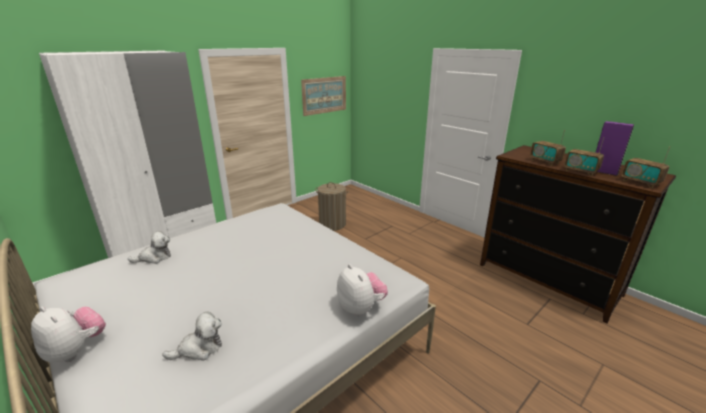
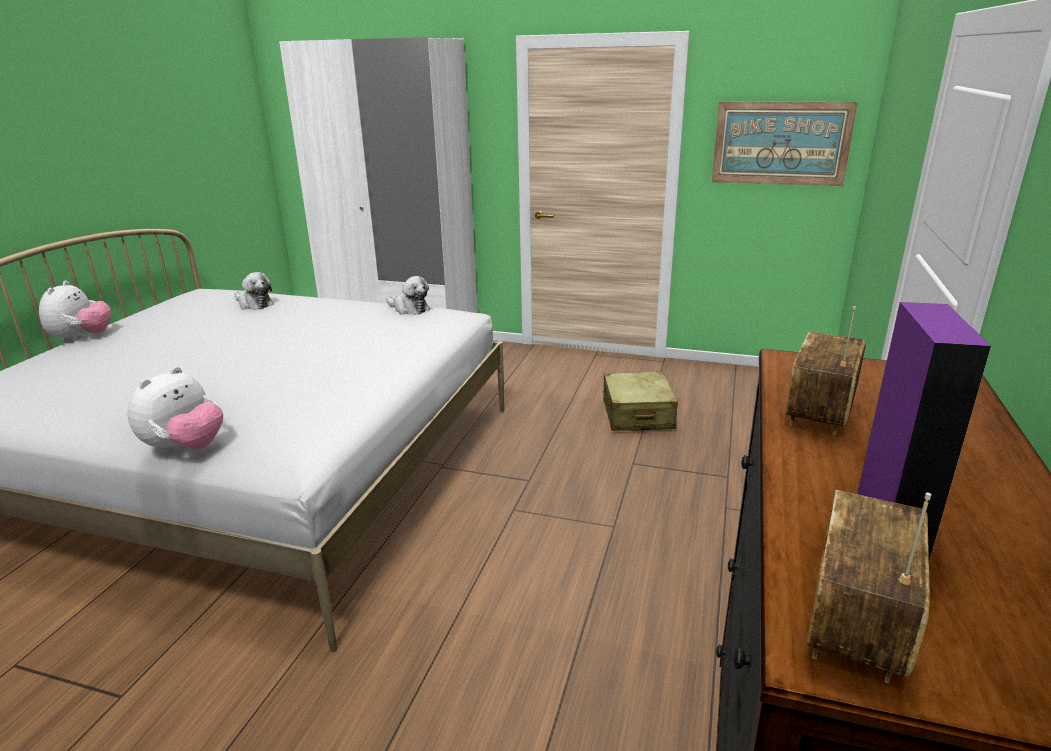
camera: 60 degrees right, 0 degrees up
(199, 348) = (80, 381): plush toy -> plush toy (409, 309)
(332, 224) = (637, 414): laundry basket -> beige suitcase
(580, 171) = (801, 478): radio -> none

